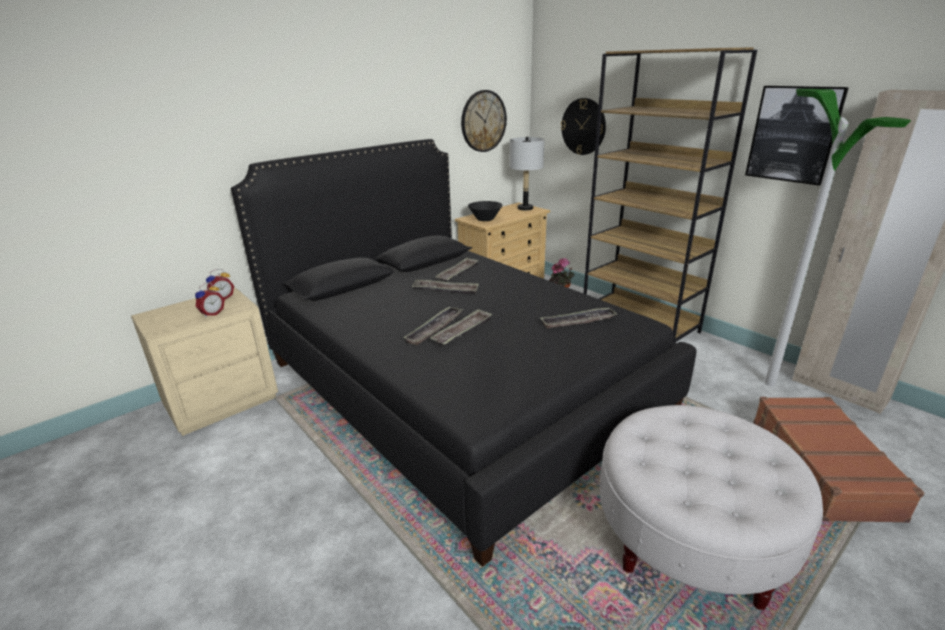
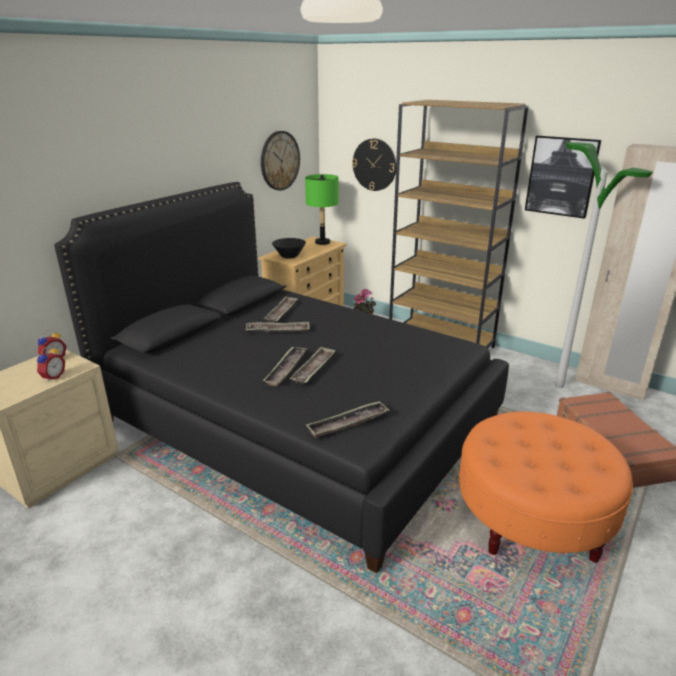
camera: 15 degrees left, 0 degrees up
(525, 208) = (322, 242): grey table lamp -> green table lamp
(578, 321) = (411, 349): tray -> tray (348, 423)
(689, 538) = (531, 519): white ottoman -> orange ottoman

